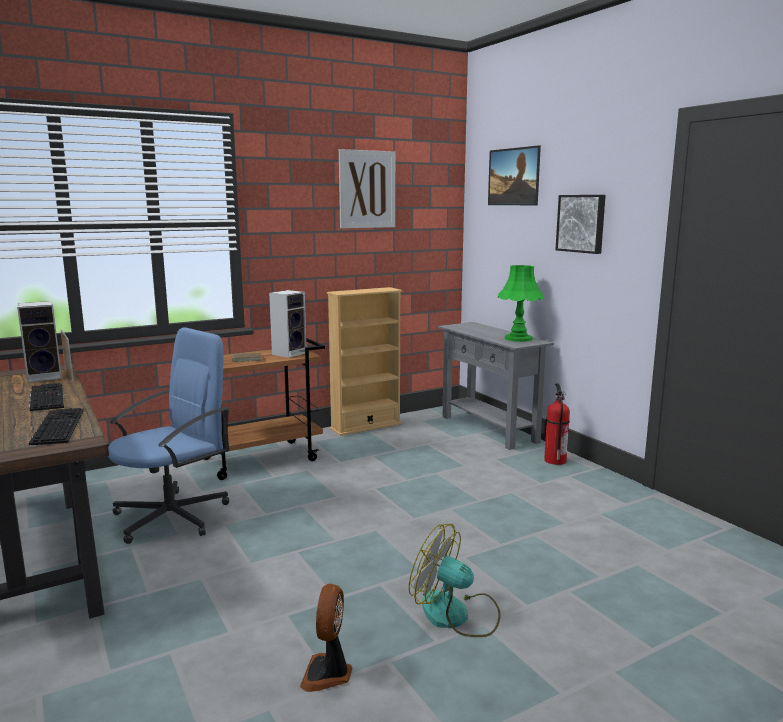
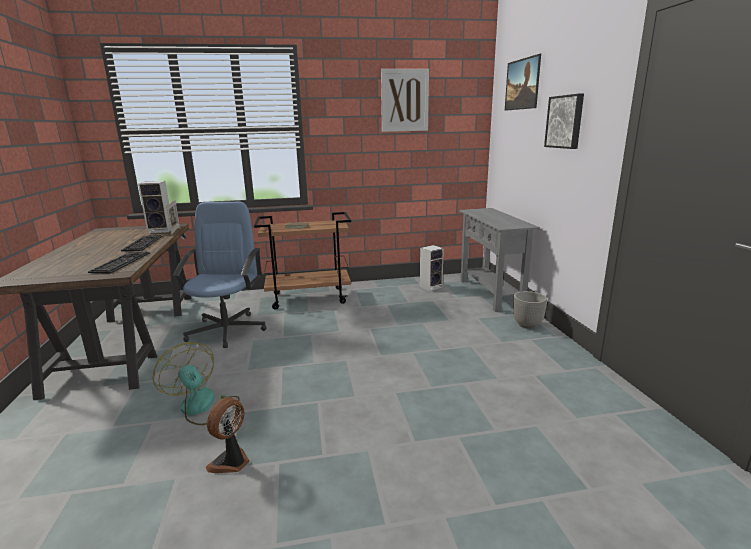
camera: 20 degrees right, 5 degrees up
(173, 516) = (227, 330): blue office chair -> blue office chair turned 60 degrees counterclockwise
(289, 353) = (330, 224): speaker -> speaker (431, 286)
(366, 426) = (398, 282): beige bookcase -> none
(456, 615) = (353, 437): fan -> fan (202, 407)
(518, 338) = (512, 222): green table lamp -> none
(554, 460) = (527, 325): fire extinguisher -> planter

